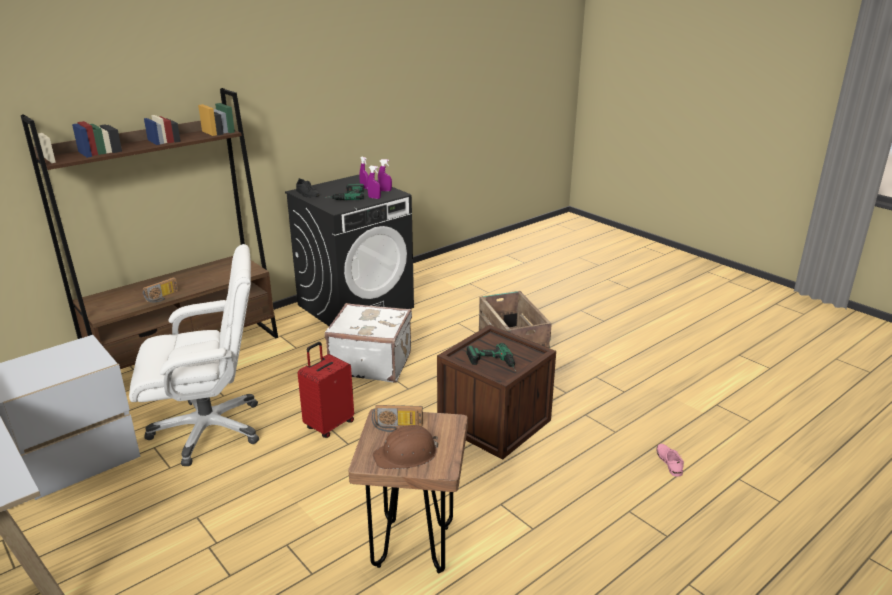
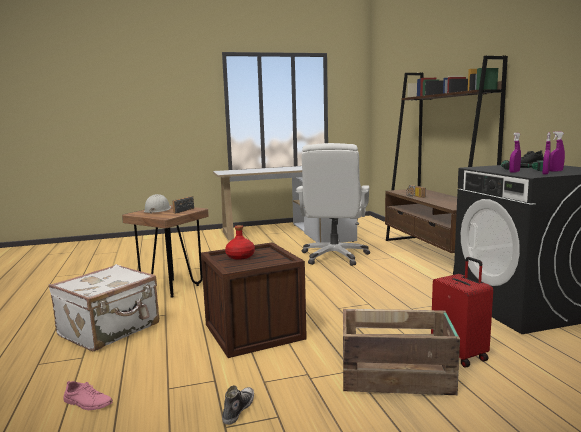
camera: 115 degrees right, 15 degrees down
(329, 425) = (311, 280): red suitcase -> red suitcase (460, 354)
(371, 363) = (392, 300): white suitcase -> white suitcase (110, 330)
(406, 454) = (157, 210): brown hard hat -> white hard hat
(493, 364) = (240, 256): power drill -> red bottle
(604, 392) = (238, 409): none -> shoe

